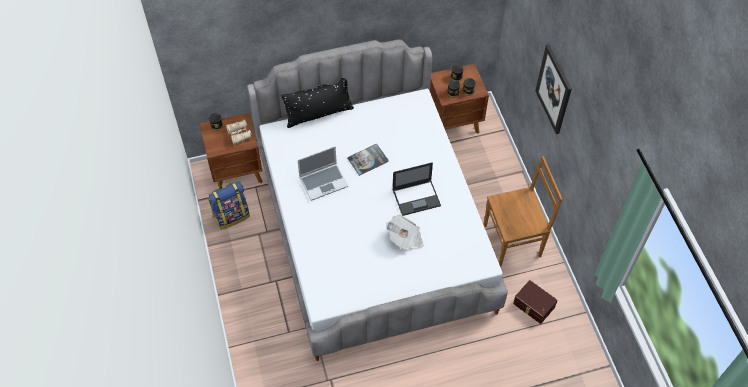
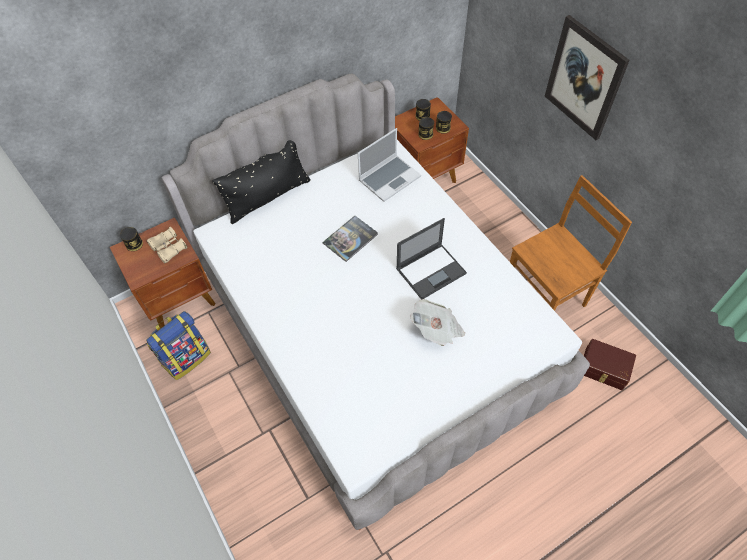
camera: 15 degrees left, 0 degrees up
(324, 182) = (302, 281): laptop -> laptop (389, 178)

